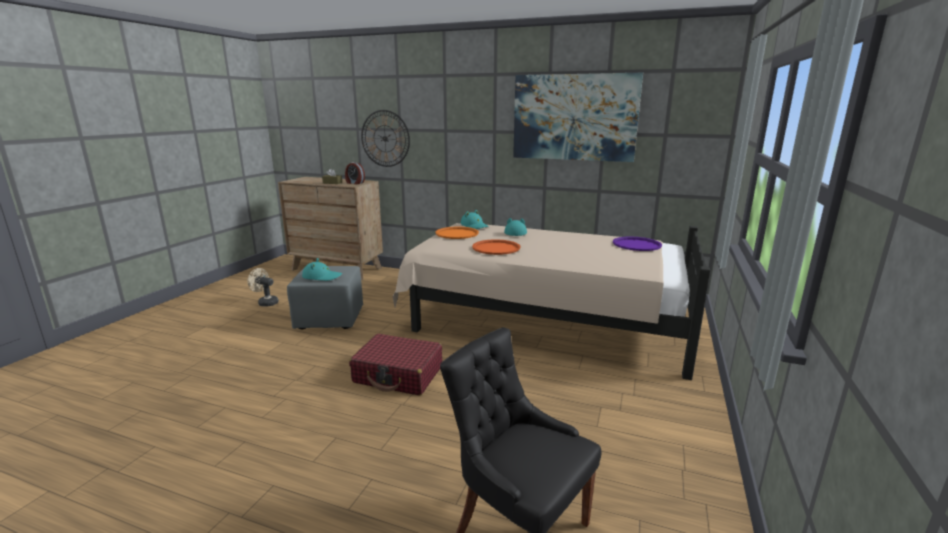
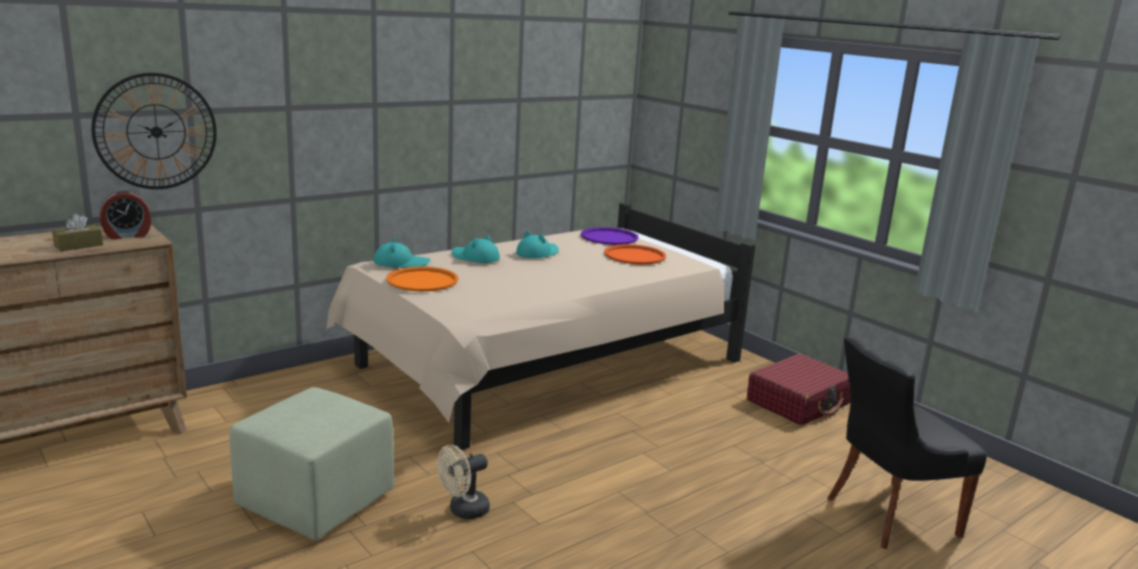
camera: 60 degrees left, 0 degrees up
(265, 302) = (115, 552): beige fan -> beige fan (463, 511)
(322, 276) = (334, 420): turquoise hat -> turquoise hat (537, 253)
(331, 319) = (316, 500): grey ottoman -> green ottoman
(398, 375) = (573, 495): red suitcase -> red suitcase (799, 402)
(496, 248) = (525, 283): orange tray -> orange tray (634, 255)
(574, 117) = (486, 79): picture -> none

